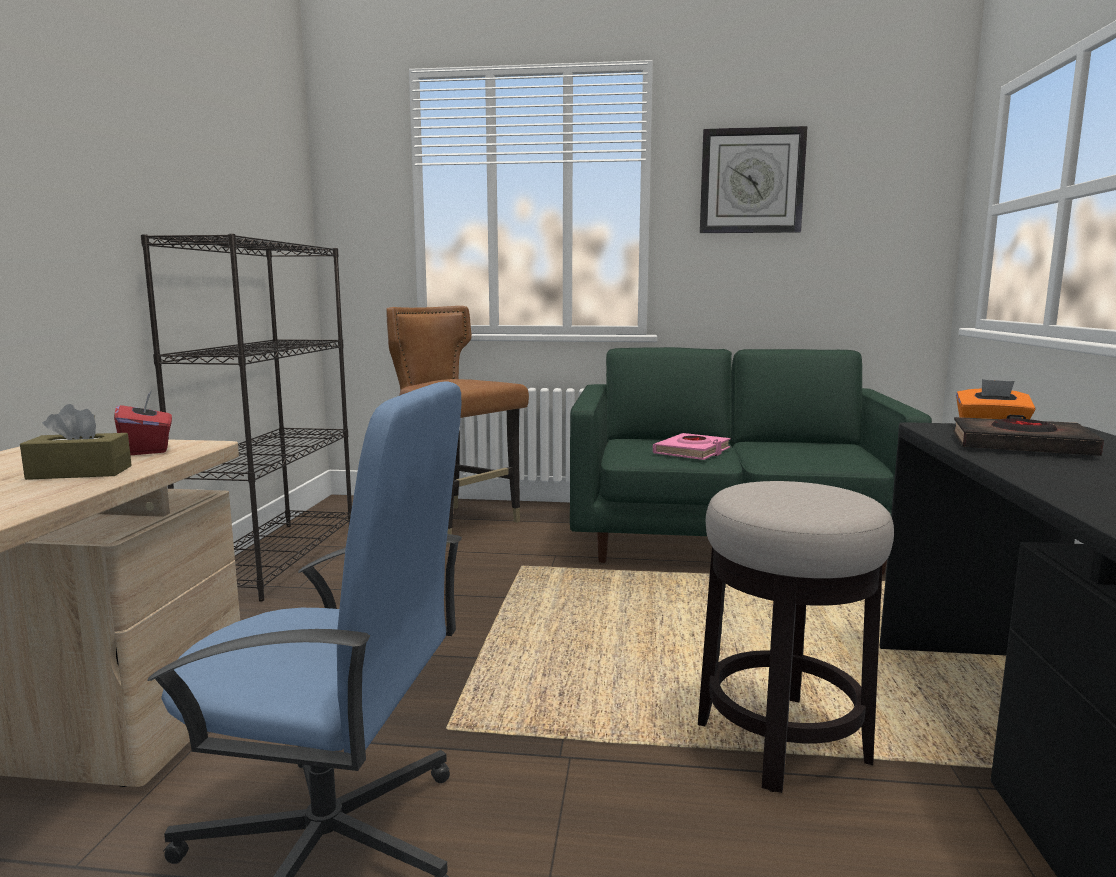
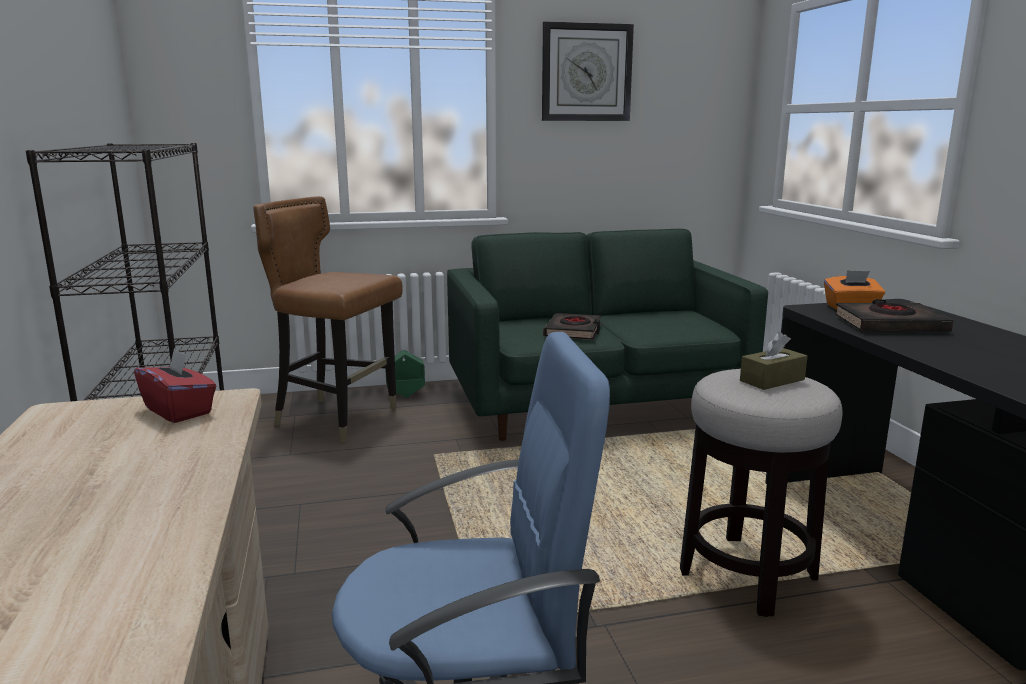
camera: 20 degrees left, 5 degrees up
(80, 472) = (164, 453): brown tissue box -> brown tissue box (772, 380)
(538, 511) = (405, 395): none -> green planter
(692, 452) = (573, 331): pink book -> black book

